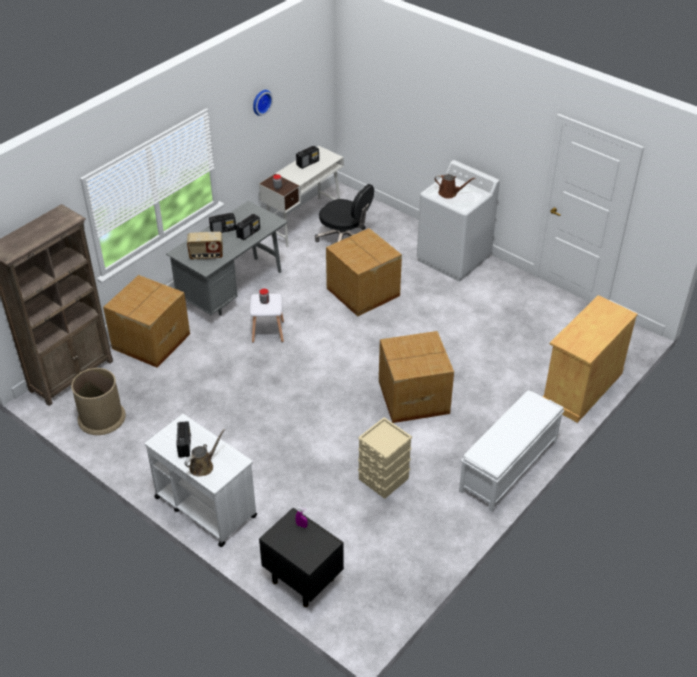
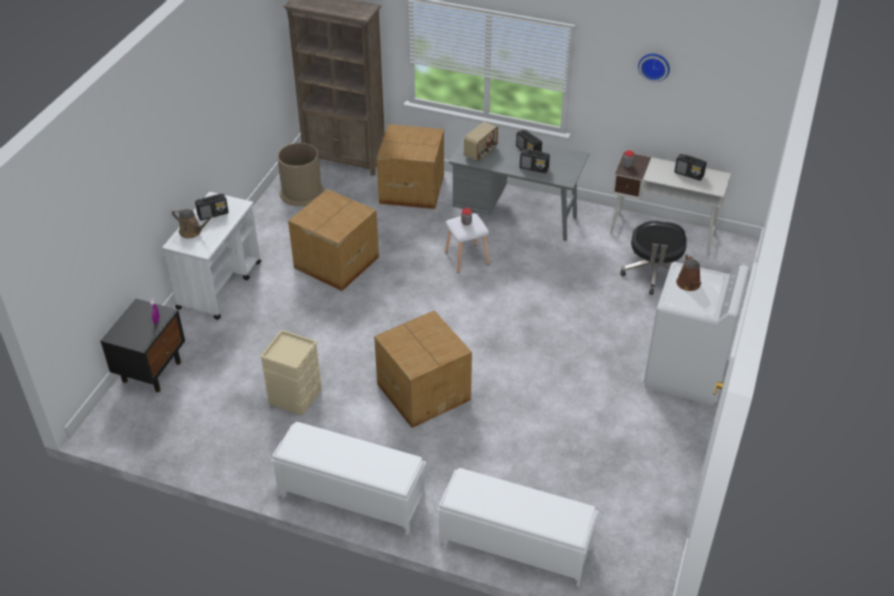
camera: 70 degrees right, 0 degrees up
(206, 255) = (481, 152): radio -> radio turned 120 degrees counterclockwise
(363, 293) = (571, 310): cardboard box -> cardboard box (335, 262)
(581, 388) = (514, 545): beige cabinet -> white bench

